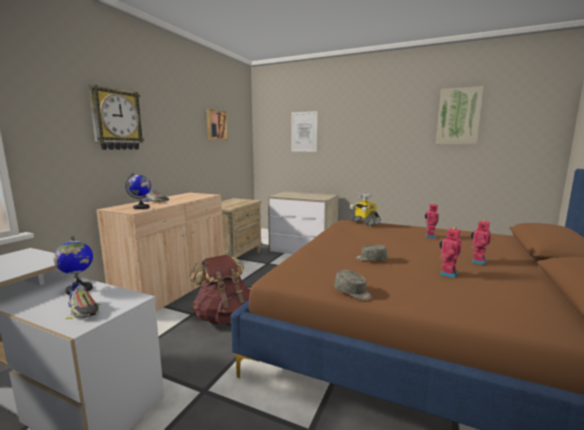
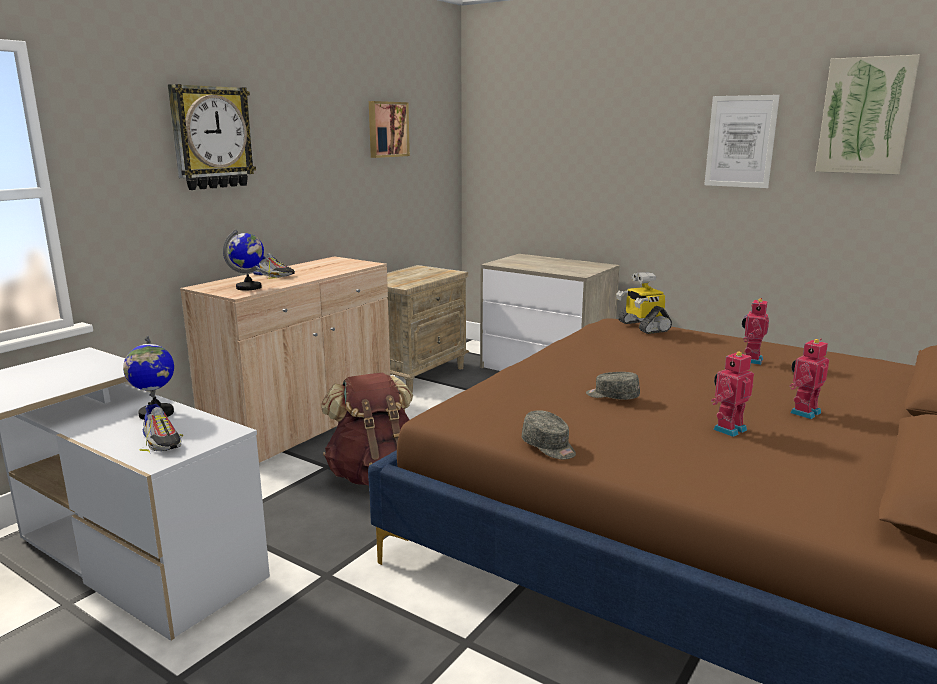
camera: 10 degrees right, 5 degrees up
(304, 131) = (558, 138): picture -> picture (740, 141)

